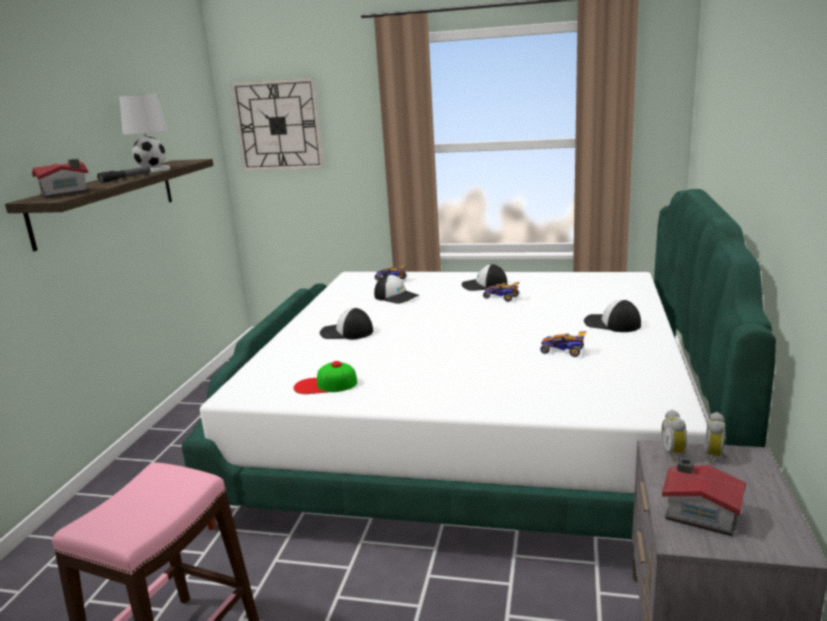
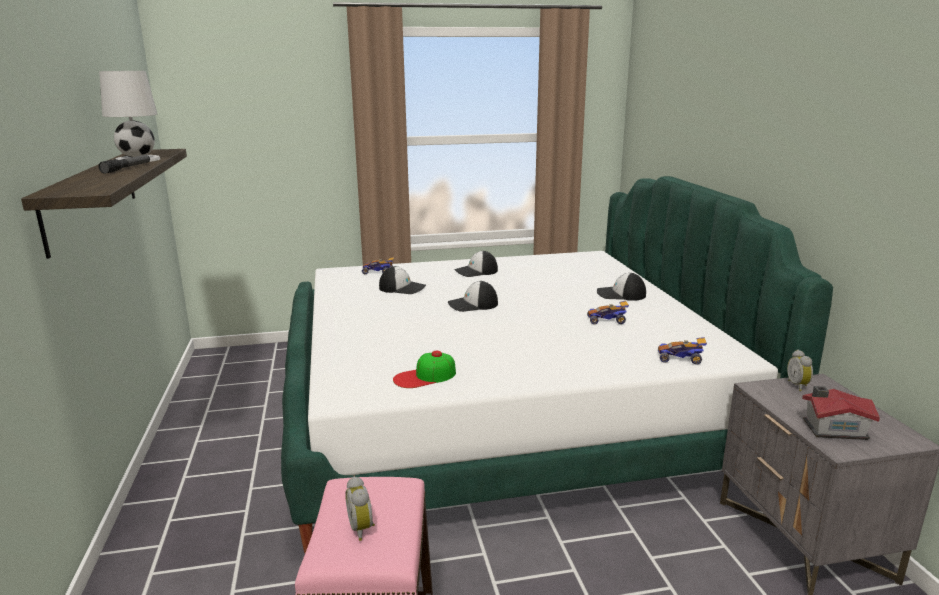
camera: 25 degrees left, 0 degrees up
(66, 193) = (88, 185): toy house -> none
(278, 125) = (230, 114): wall clock -> none
(346, 332) = (389, 326): cap -> cap (472, 305)
(502, 297) = (504, 280): toy car -> toy car (680, 358)
(675, 453) = (770, 388): alarm clock -> alarm clock (363, 528)

